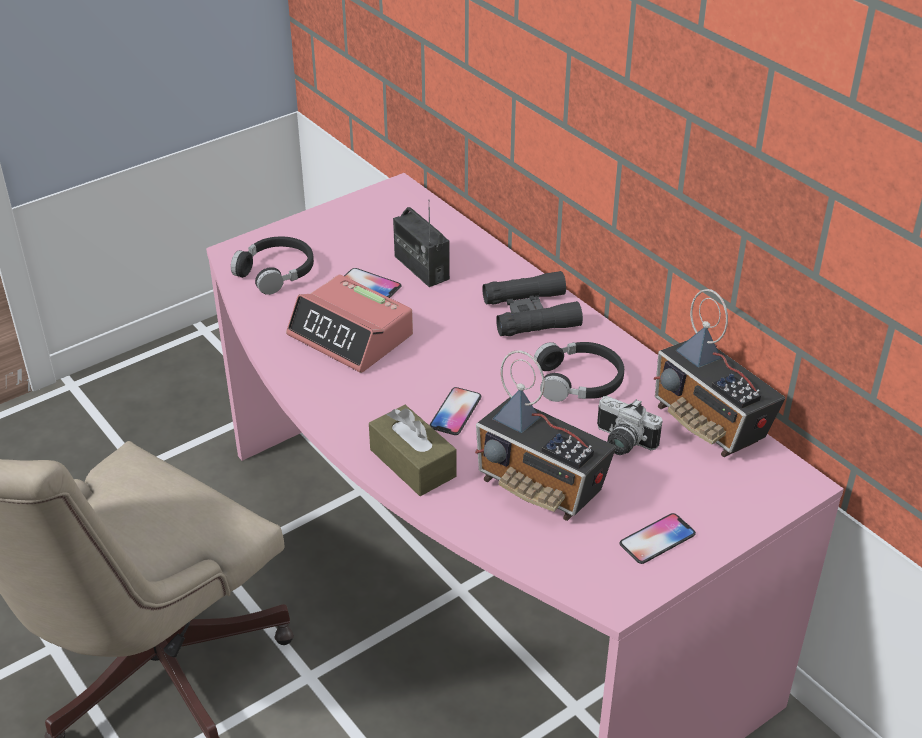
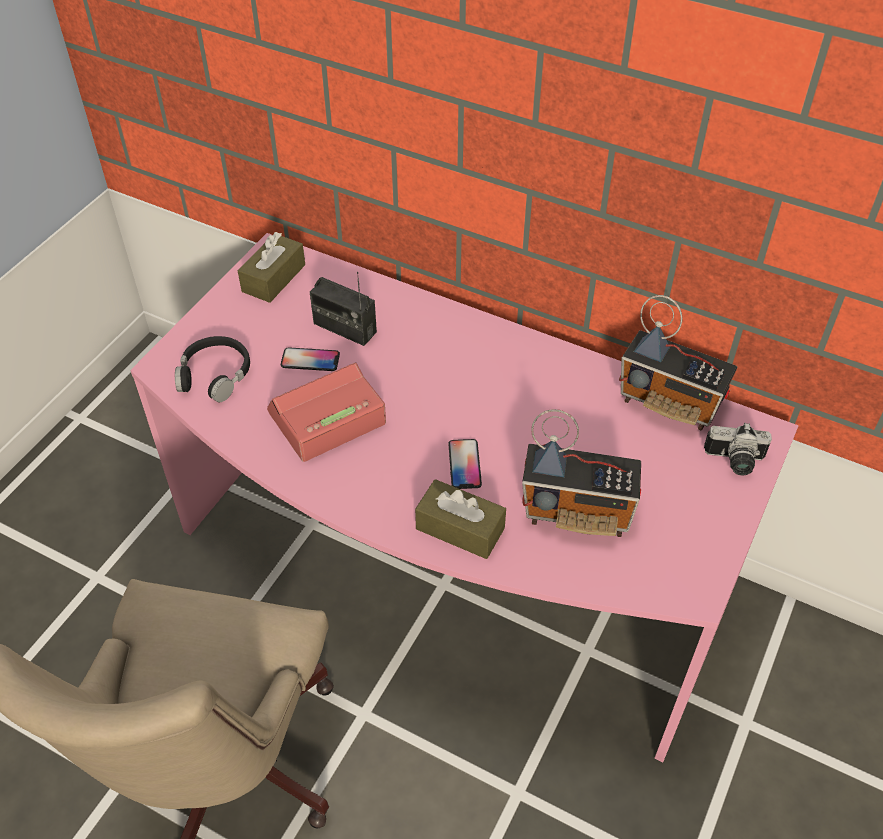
camera: 25 degrees left, 10 degrees up
(351, 336) = (326, 419): alarm clock -> alarm clock turned 135 degrees clockwise
(384, 210) = (273, 278): none -> brown tissue box
(531, 313) = (466, 344): black binoculars -> none
(579, 381) = (546, 397): black headphones -> none
(621, 443) = (614, 445): camera -> camera (734, 462)
(657, 540) = (695, 525): phone -> none

